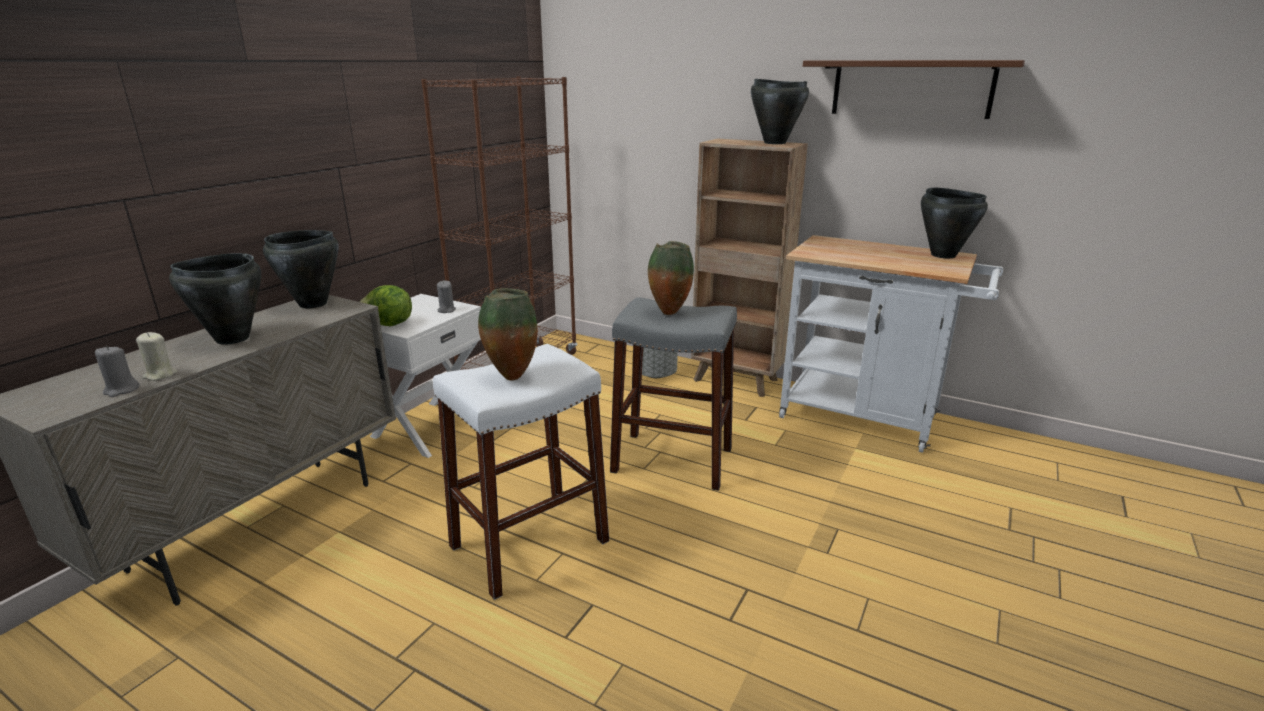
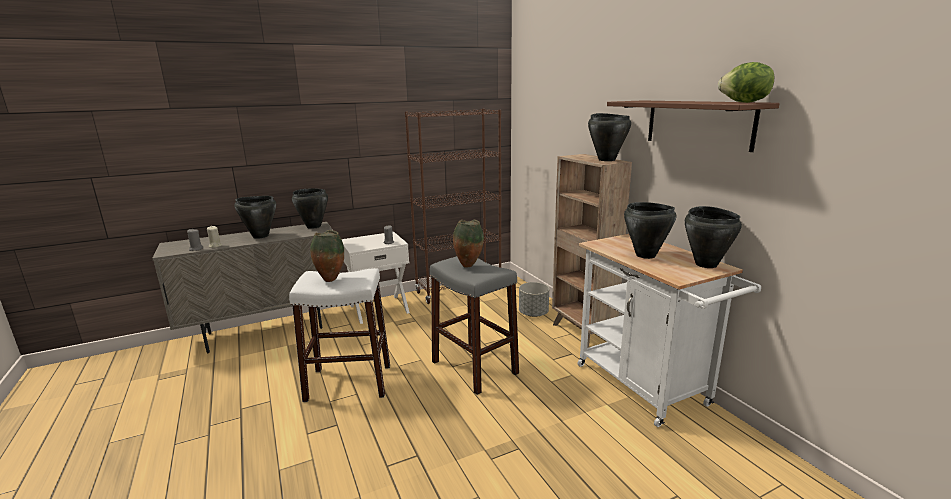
camera: 35 degrees right, 5 degrees down
(389, 325) = (353, 244): lettuce -> lettuce (744, 102)
(877, 256) = (645, 255): none -> black cooking pot

